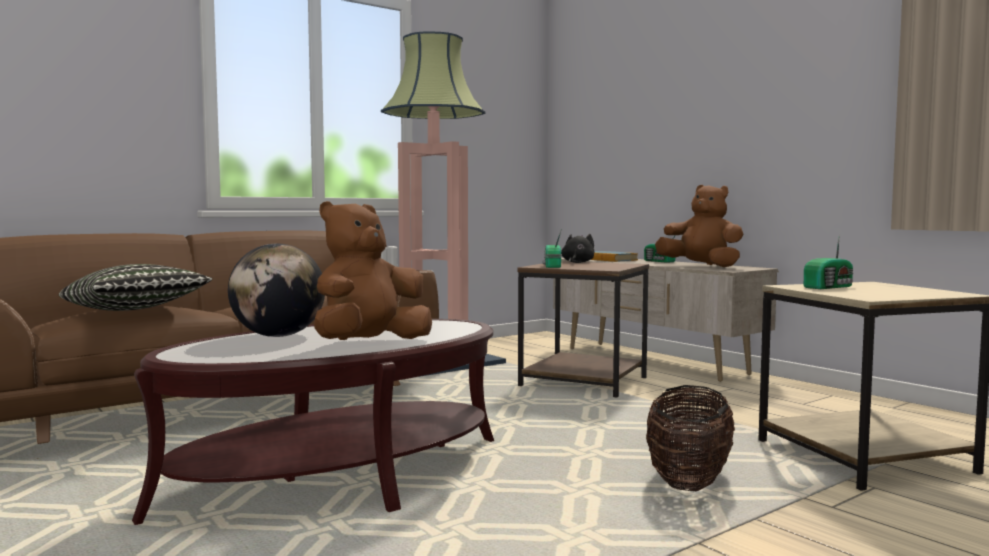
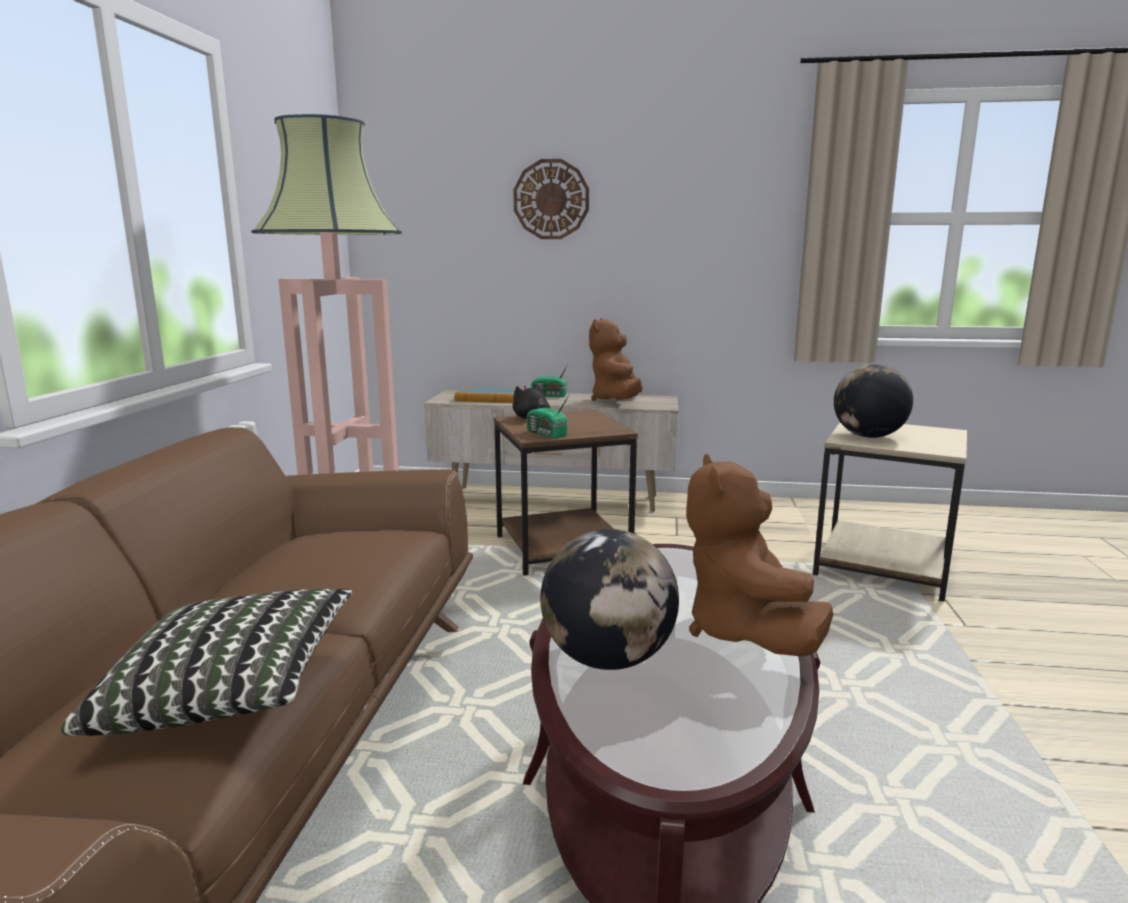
camera: 45 degrees left, 10 degrees up
(677, 83) = (551, 199): none -> wall clock
(688, 481) = (869, 641): basket -> none
(701, 266) = (617, 401): brown plush toy -> brown plush toy turned 75 degrees counterclockwise
(830, 287) = (868, 436): radio -> globe

